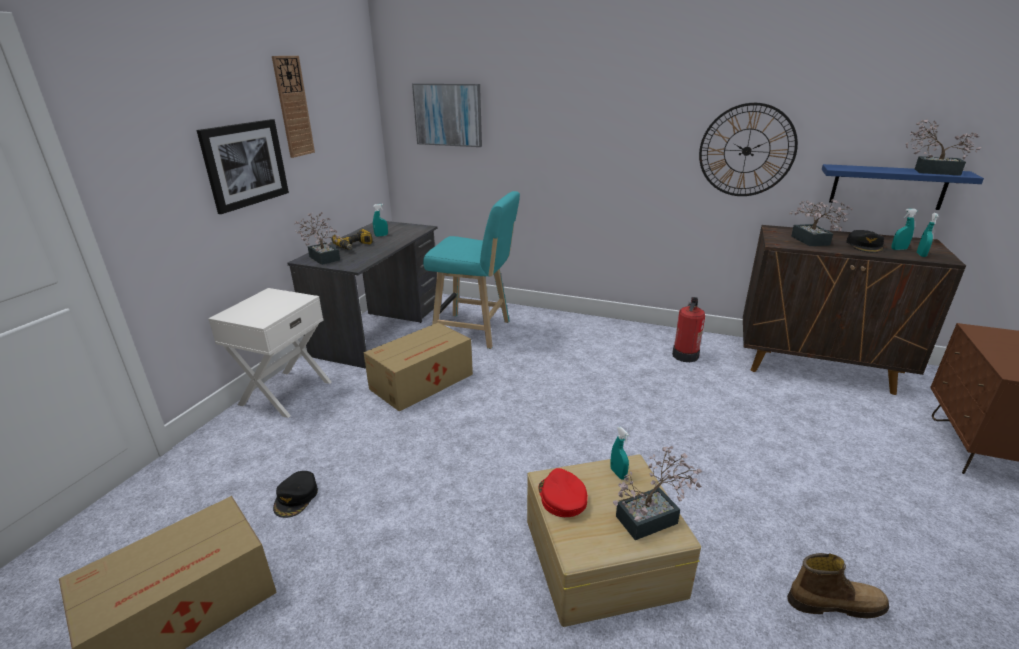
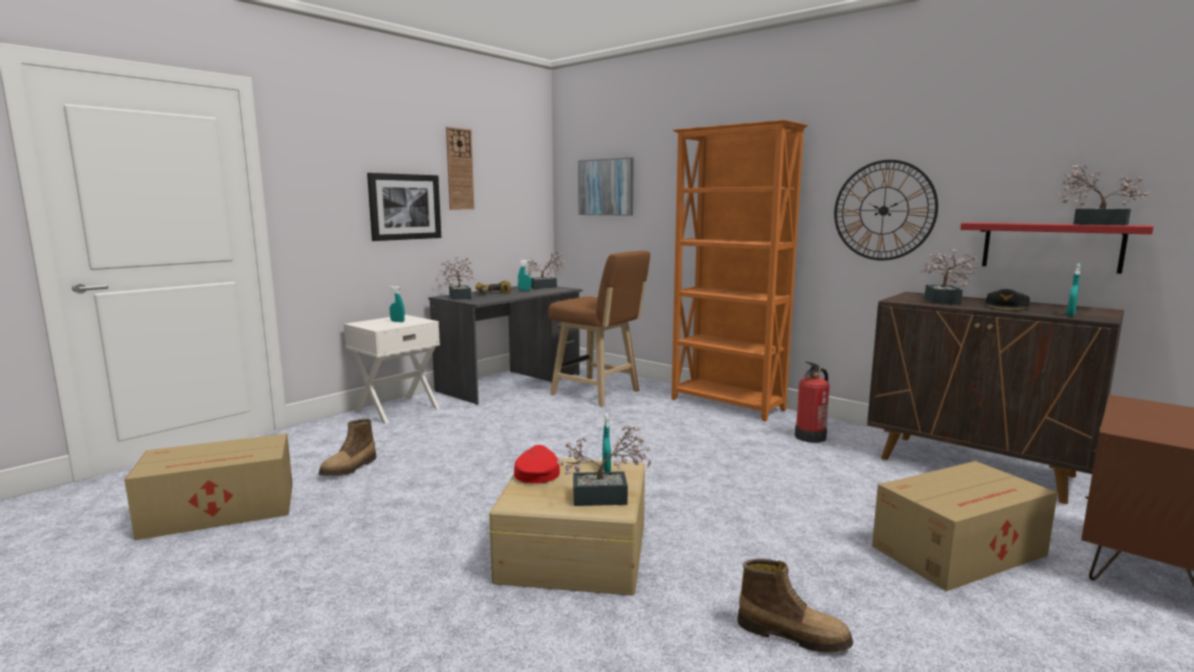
camera: 20 degrees right, 15 degrees down
(296, 497) = (350, 468): black cap -> boot
(396, 226) = (545, 287): none -> potted plant
(423, 381) = (518, 418): cardboard box -> cardboard box (961, 550)
(476, 331) = (599, 394): turquoise stool -> brown stool
(595, 327) = (727, 405): none -> orange bookcase
(888, 187) = (1051, 246): blue shelf -> red shelf
(898, 249) = (1048, 311): turquoise spray bottle -> turquoise spray bottle (397, 321)

